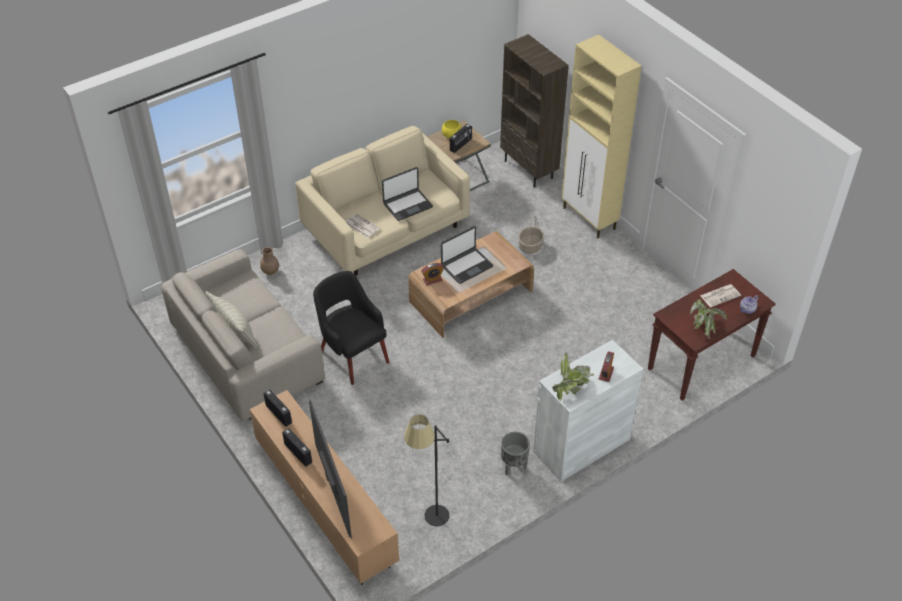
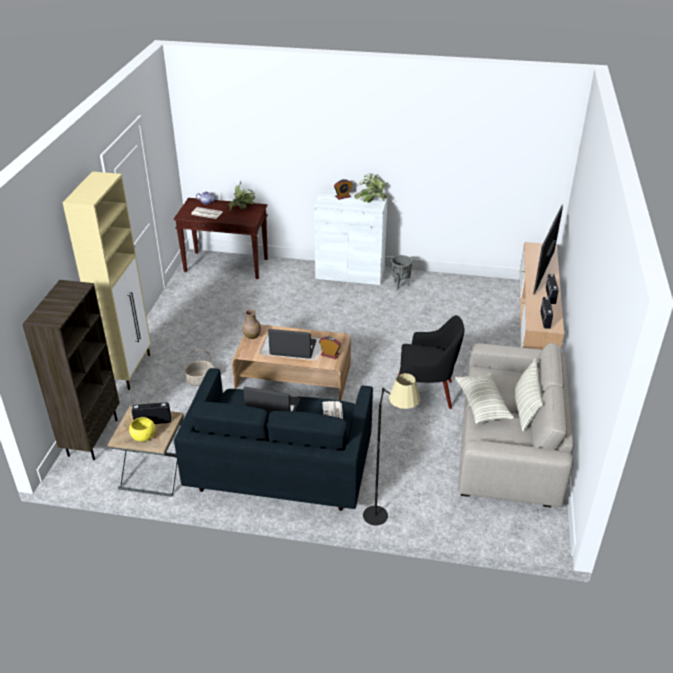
camera: 135 degrees left, 10 degrees down
(269, 310) = (482, 405): none -> pillow
(270, 271) = (424, 501): brown vase -> brown vase (252, 336)
(352, 355) = (426, 393): black armchair -> black armchair turned 90 degrees counterclockwise
(386, 230) = (281, 468): beige sofa -> blue sofa
(429, 523) = (478, 290): black floor lamp -> black floor lamp (386, 514)

